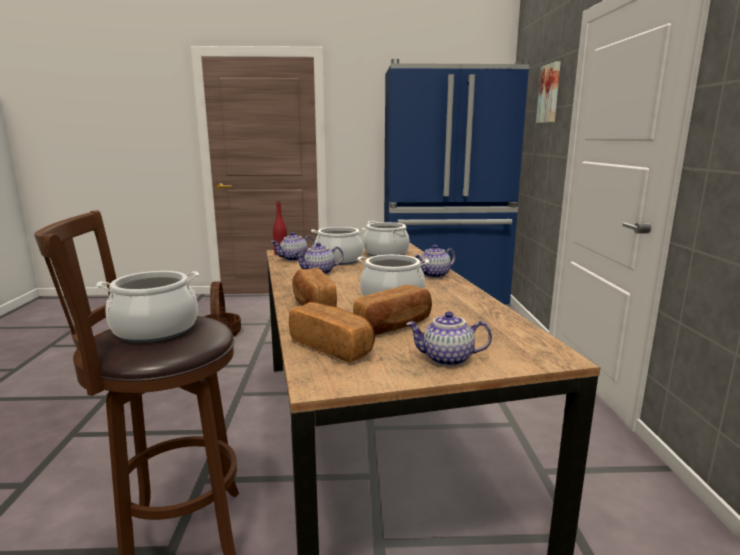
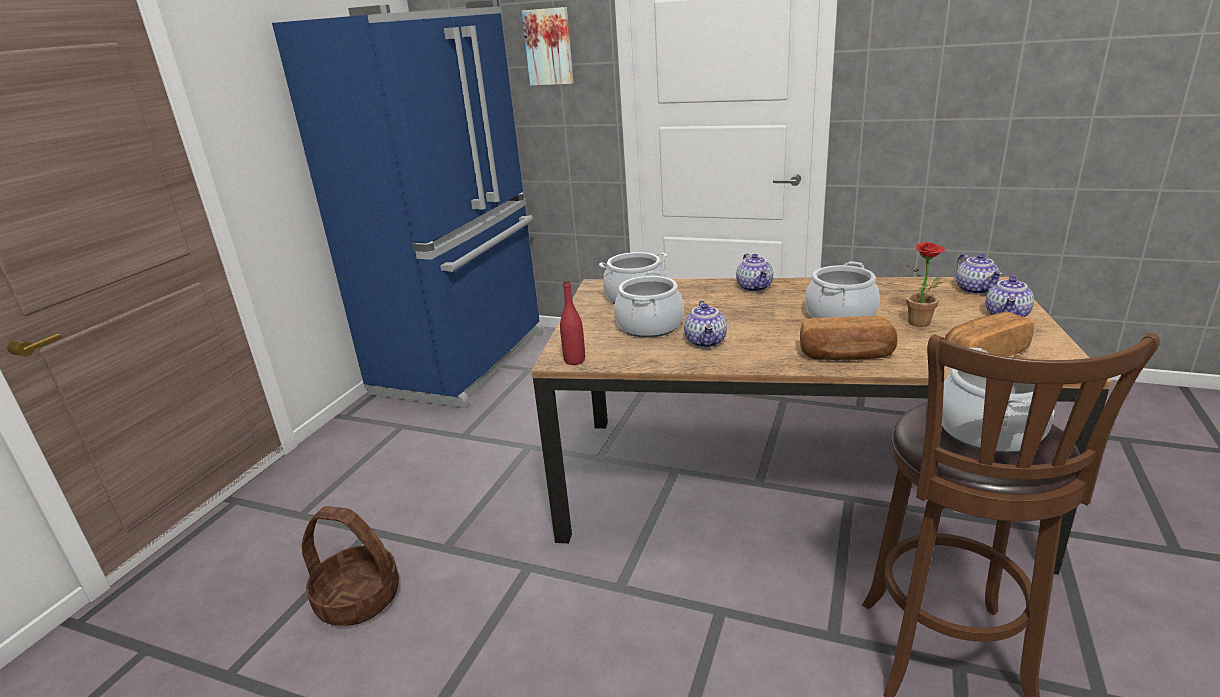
camera: 65 degrees left, 10 degrees up
(294, 259) = (617, 353): teapot -> teapot (976, 290)
(395, 325) = (922, 324): bread -> potted plant

